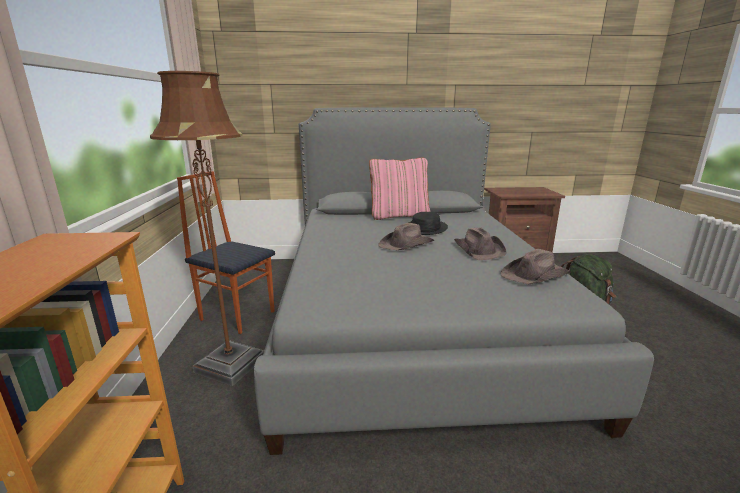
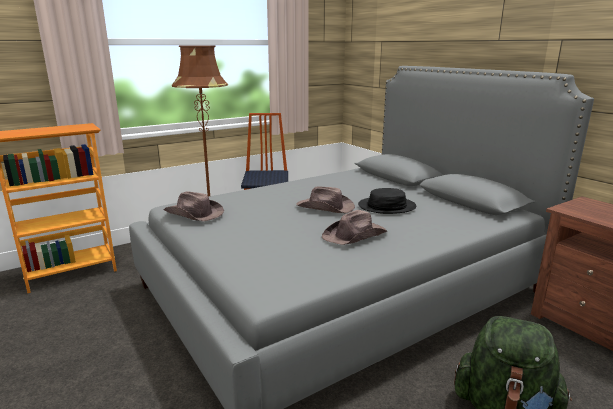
camera: 60 degrees right, 0 degrees up
(399, 216) = (410, 191): pink pillow -> none
(535, 275) = (314, 266): brown hat -> brown hat (194, 214)

